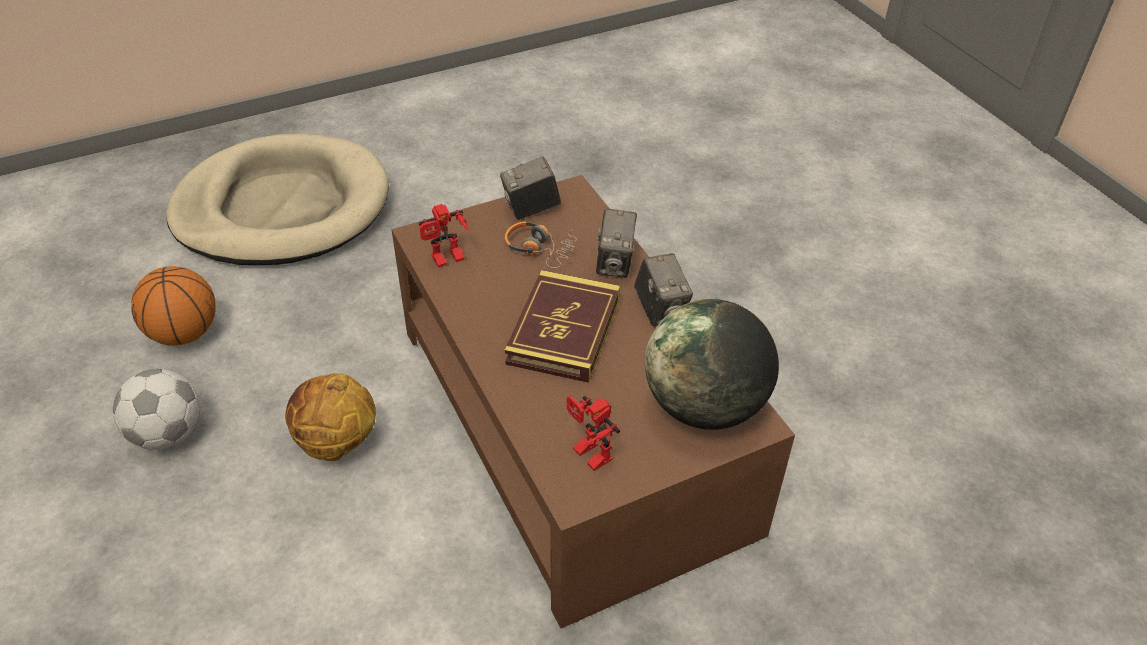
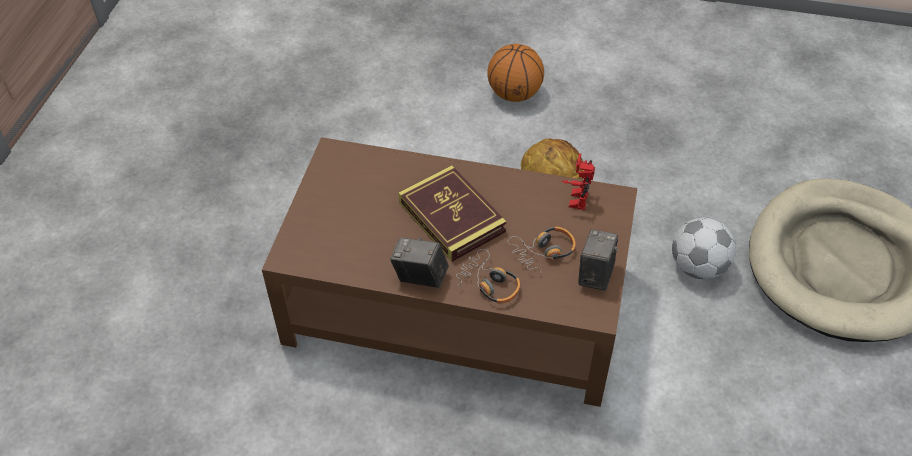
camera: 130 degrees right, 5 degrees up
(167, 434) = (622, 125): football -> football (698, 267)
(184, 333) = (714, 160): basketball -> basketball (514, 94)
(587, 455) = (351, 171): toy robot -> none
(615, 263) = (489, 283): camera -> headphones
(704, 407) = (325, 242): globe -> none

